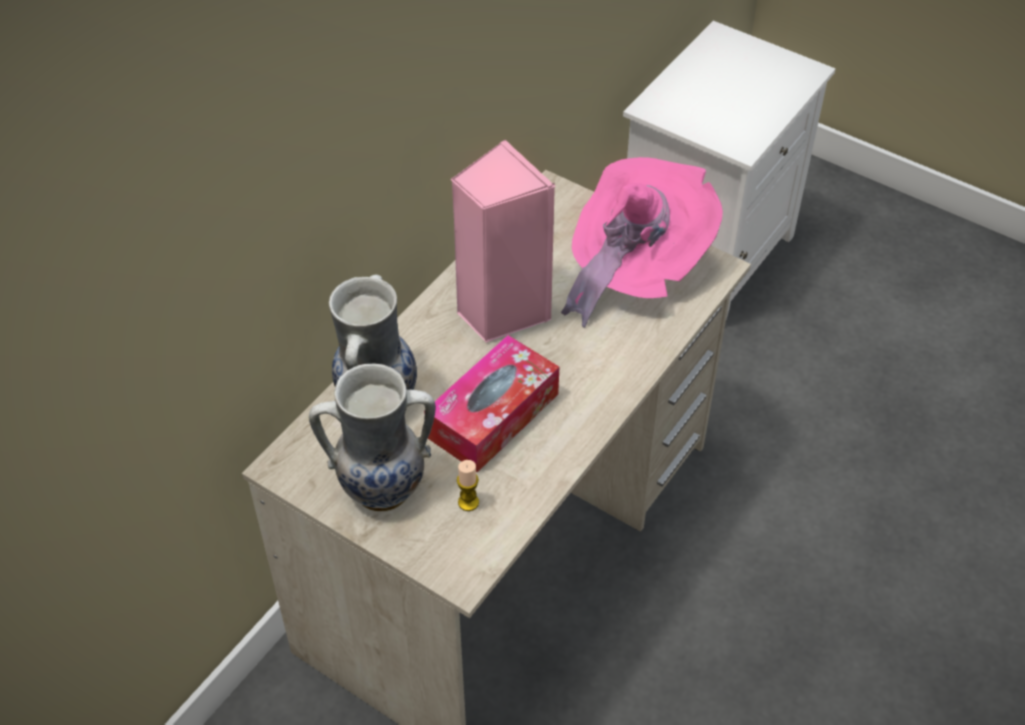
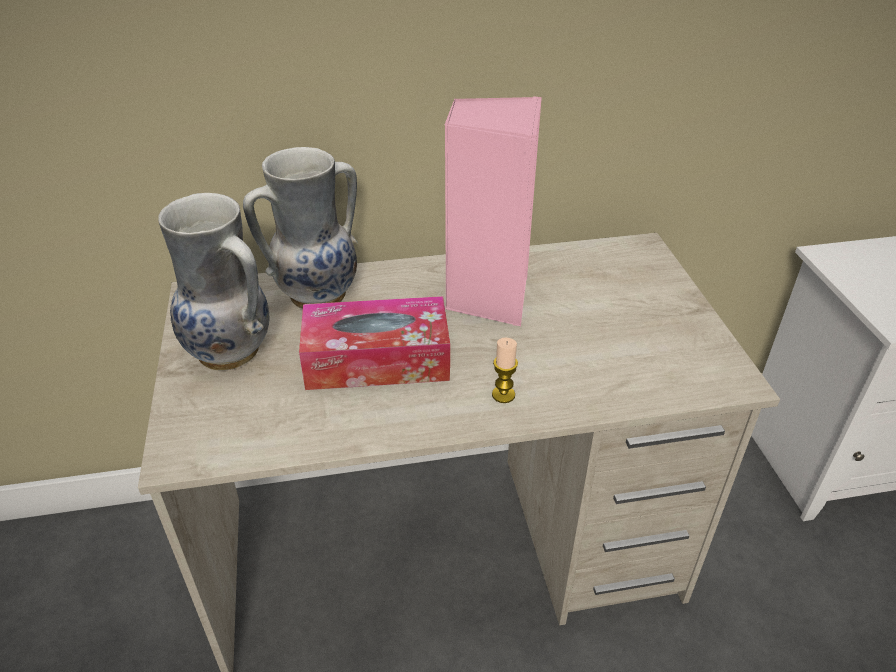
camera: 45 degrees right, 10 degrees down
(468, 502) = (266, 405): candle -> candle (503, 395)
(634, 267) = (648, 334): pink hat -> none

